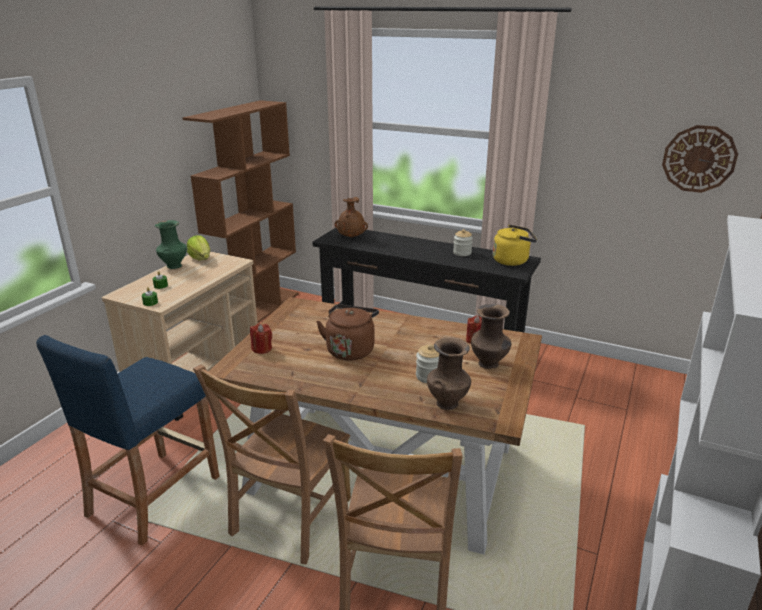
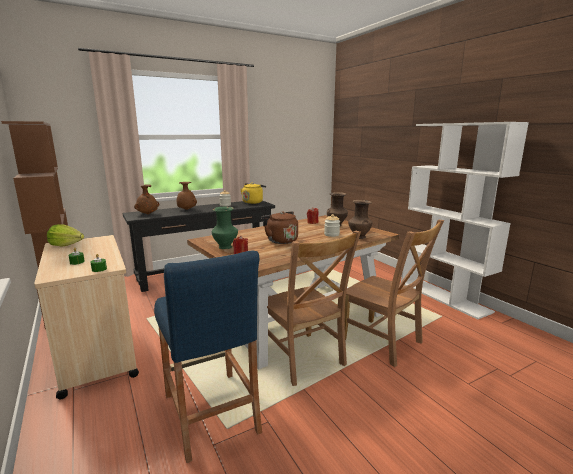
camera: 55 degrees left, 10 degrees down
(174, 266) = (52, 253): green vase -> green vase (226, 247)
(402, 244) = (186, 209): none -> brown vase
(699, 159) = (309, 138): wall clock -> none

